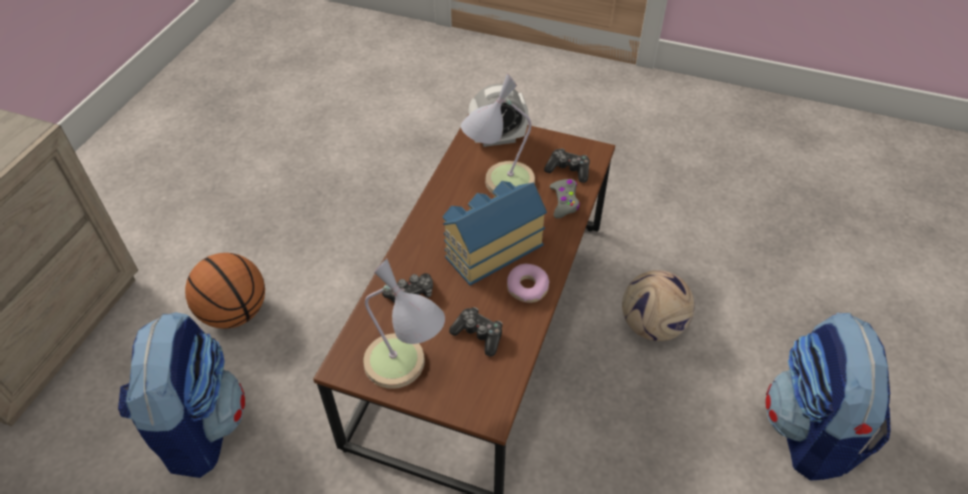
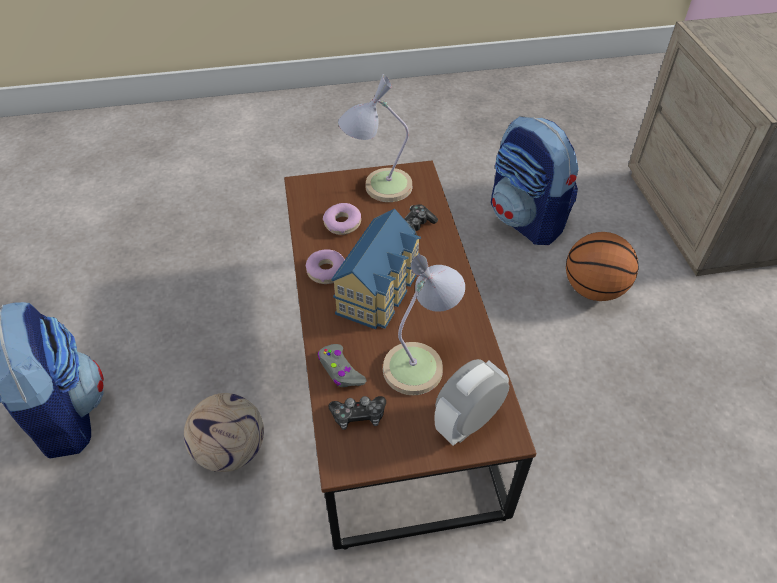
camera: 150 degrees right, 0 degrees up
(478, 335) = (342, 224): game controller -> donut

